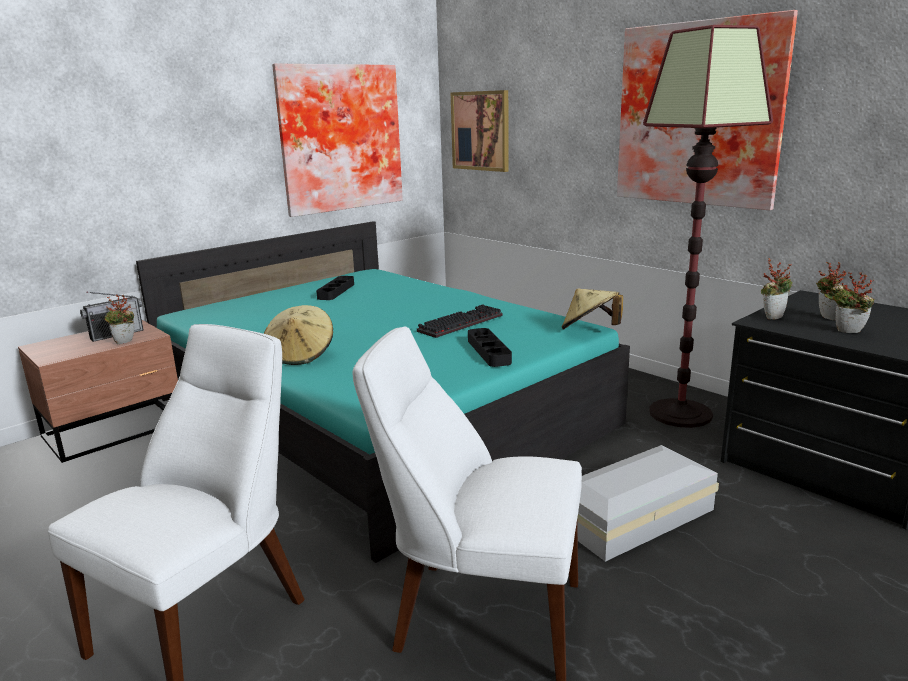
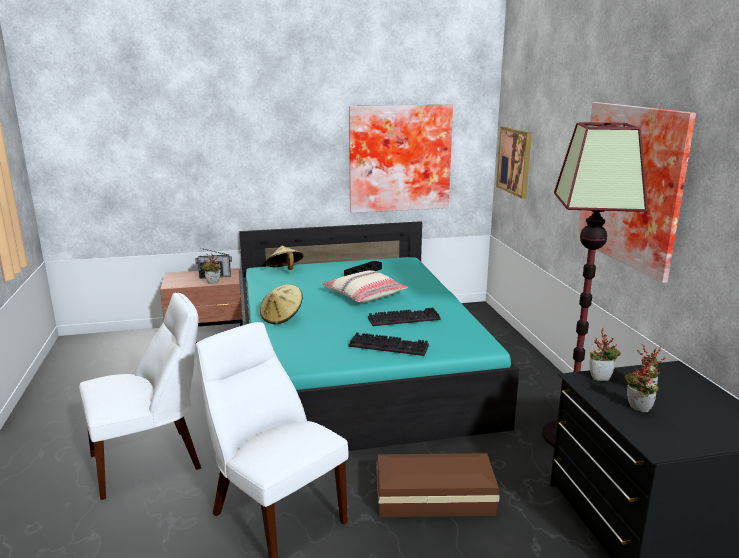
camera: 30 degrees right, 0 degrees up
(374, 311) = (364, 295): none -> beige pillow
(488, 351) = (390, 346): black tray -> keyboard
(590, 330) = (483, 348): beige hat -> beige hat (285, 270)
(631, 516) = (432, 496): white storage box -> brown storage box

